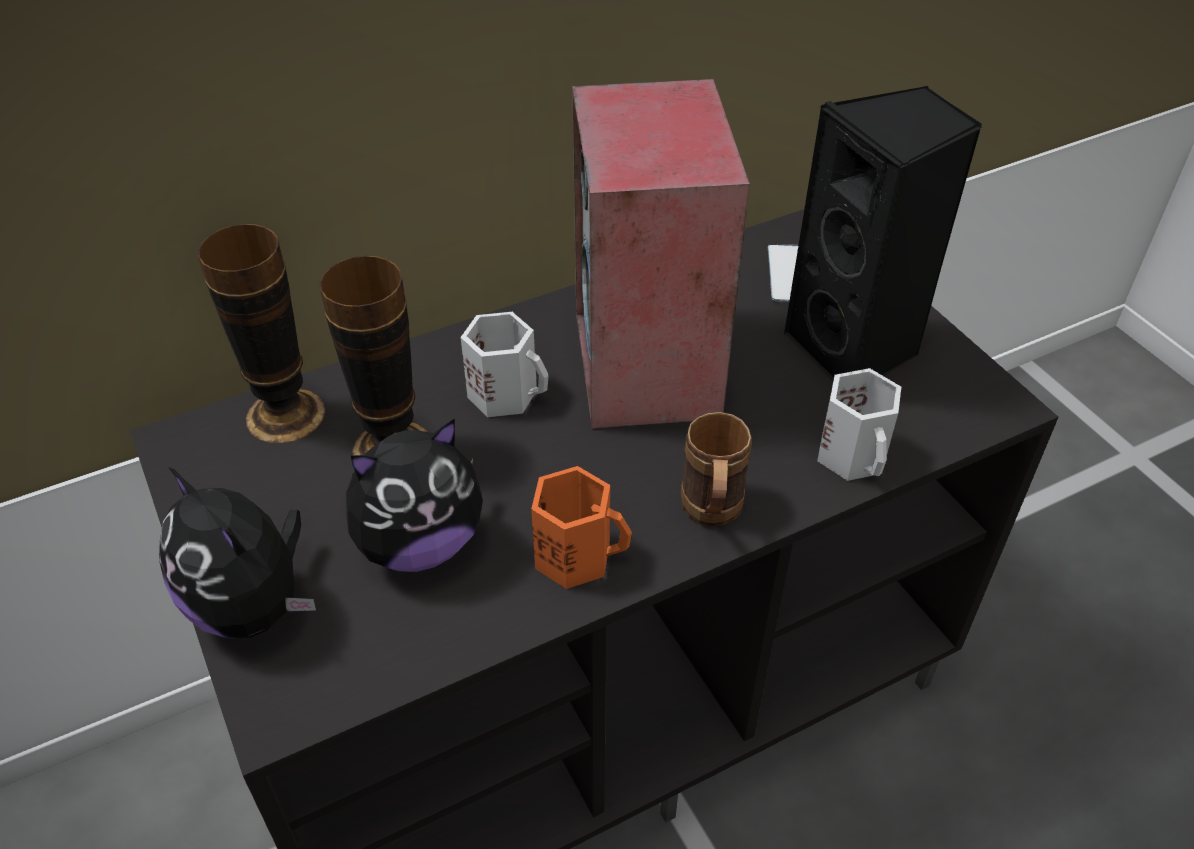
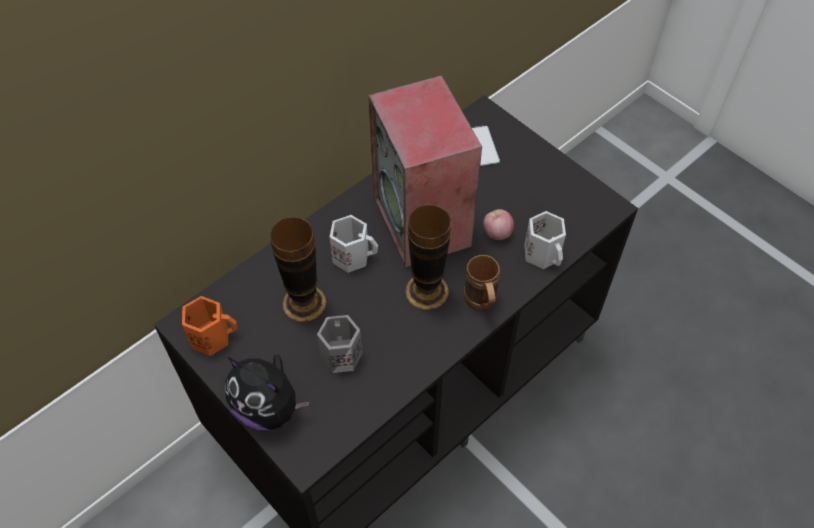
camera: 15 degrees left, 10 degrees up
(285, 414) = (237, 295): vase -> vase (427, 291)
(419, 544) = (340, 354): plush toy -> grey mug
(576, 555) = (421, 341): orange mug -> orange mug (212, 336)
(776, 407) = (497, 233): none -> apple
(855, 351) = (528, 189): black speaker -> none

